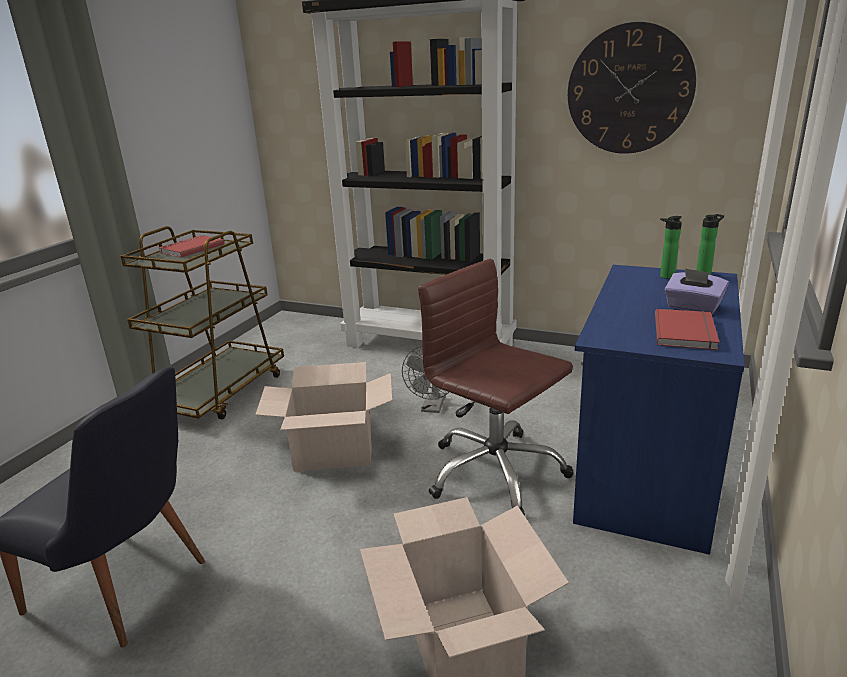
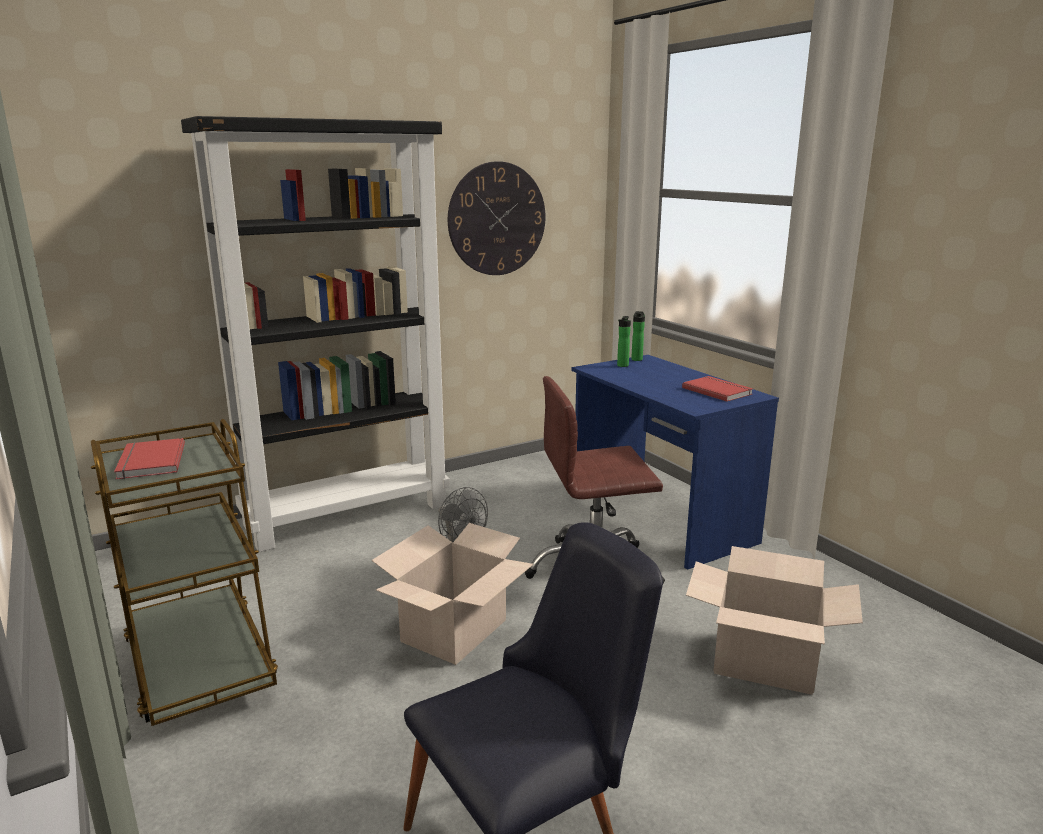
camera: 55 degrees left, 5 degrees down
(692, 307) = (684, 378): purple tissue box -> none

